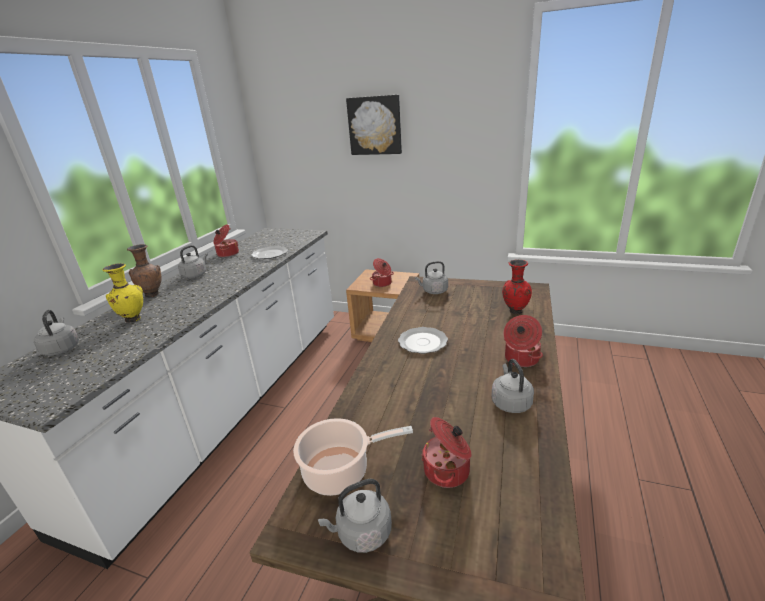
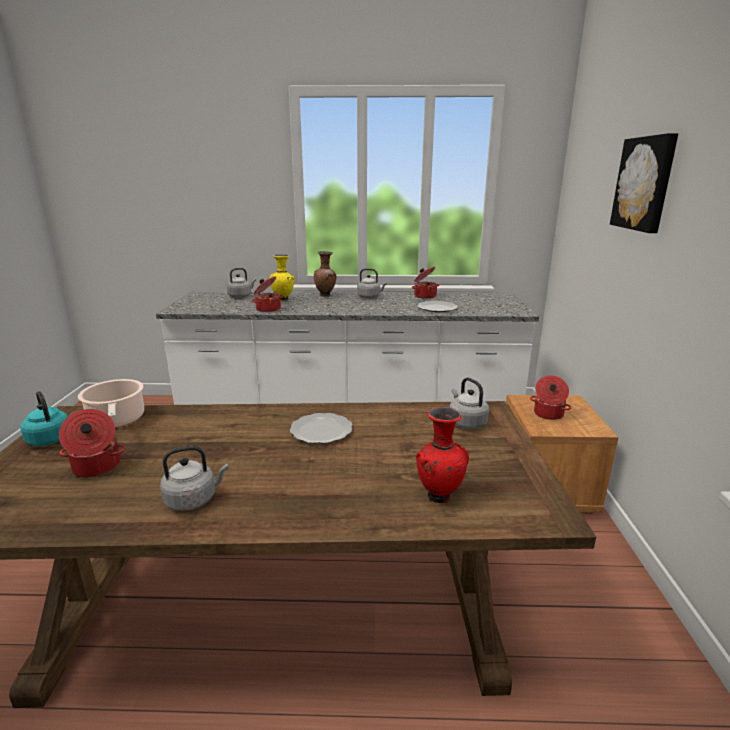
camera: 70 degrees right, 5 degrees down
(361, 533) = (49, 438): grey kettle -> turquoise kettle
(520, 359) = (293, 505): cooking pot -> cooking pot (268, 309)

